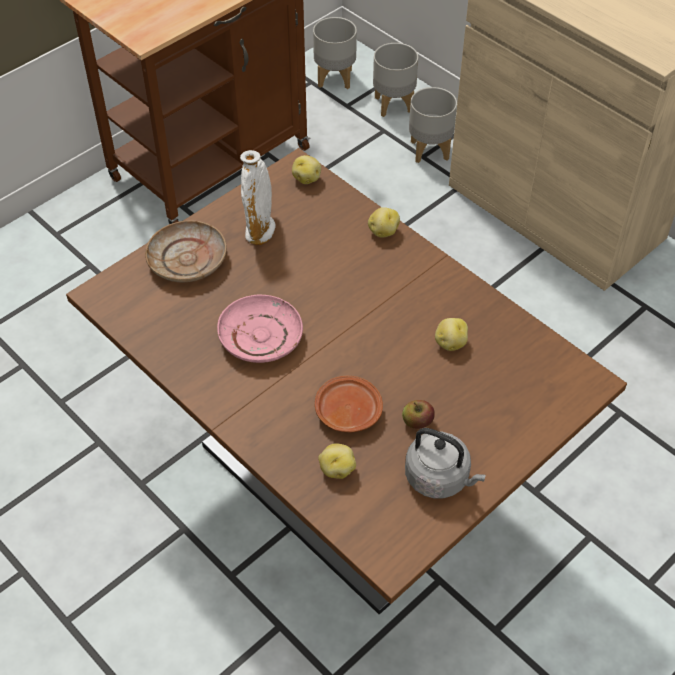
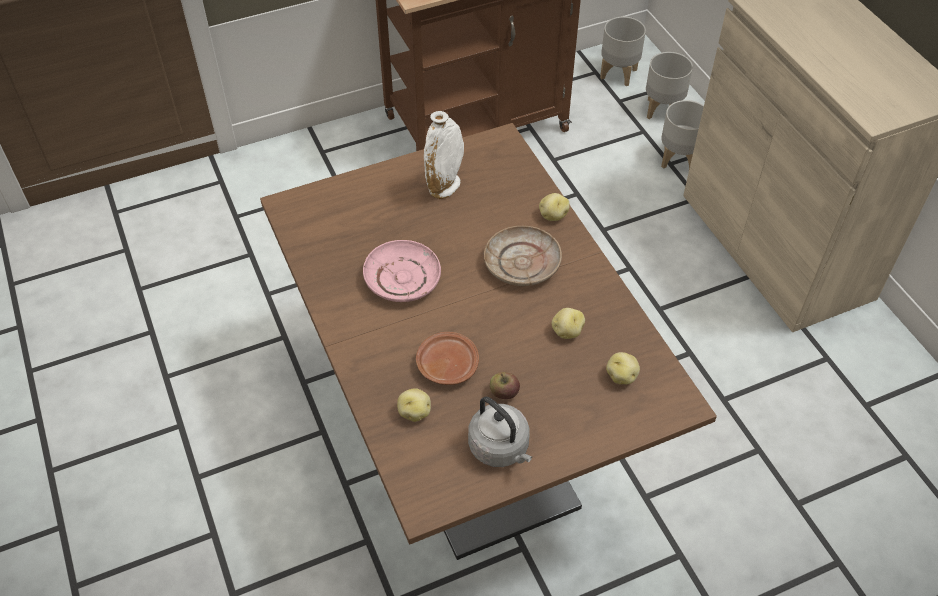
camera: 20 degrees right, 0 degrees up
(188, 260) = (372, 196): beige plate -> beige plate (522, 264)
(307, 178) = (507, 151): potato -> potato (621, 376)

